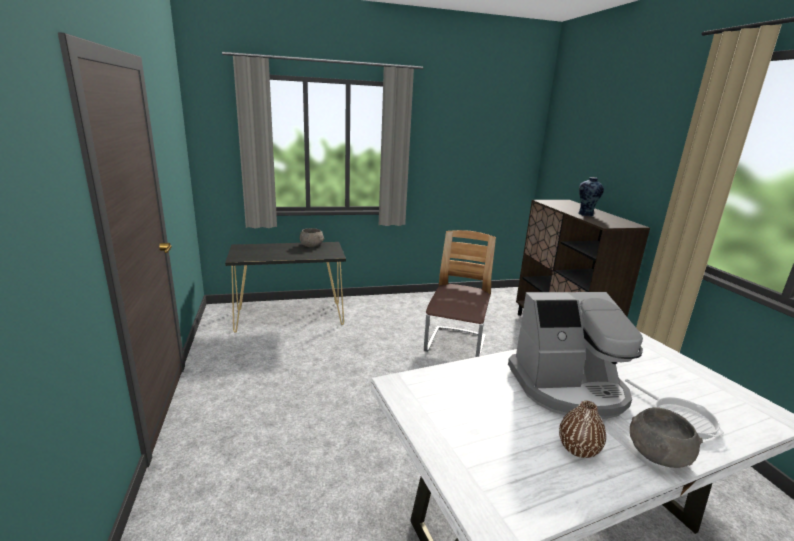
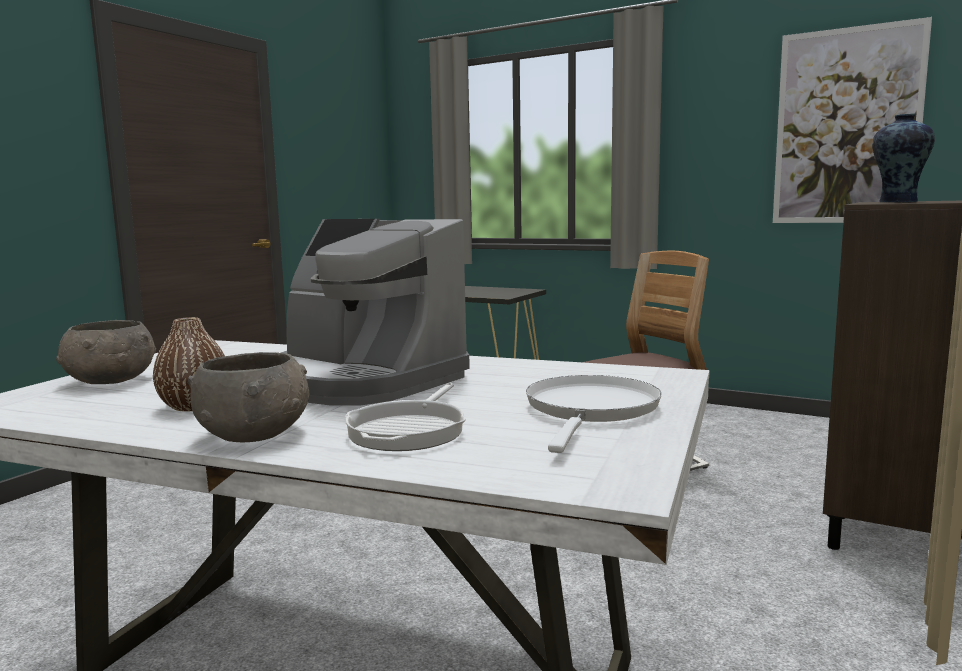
camera: 45 degrees right, 10 degrees down
(312, 246) = (500, 289): grey bowl -> grey bowl (111, 381)
(495, 150) = (847, 127): none -> picture
(676, 373) = (591, 410): none -> white frying pan

